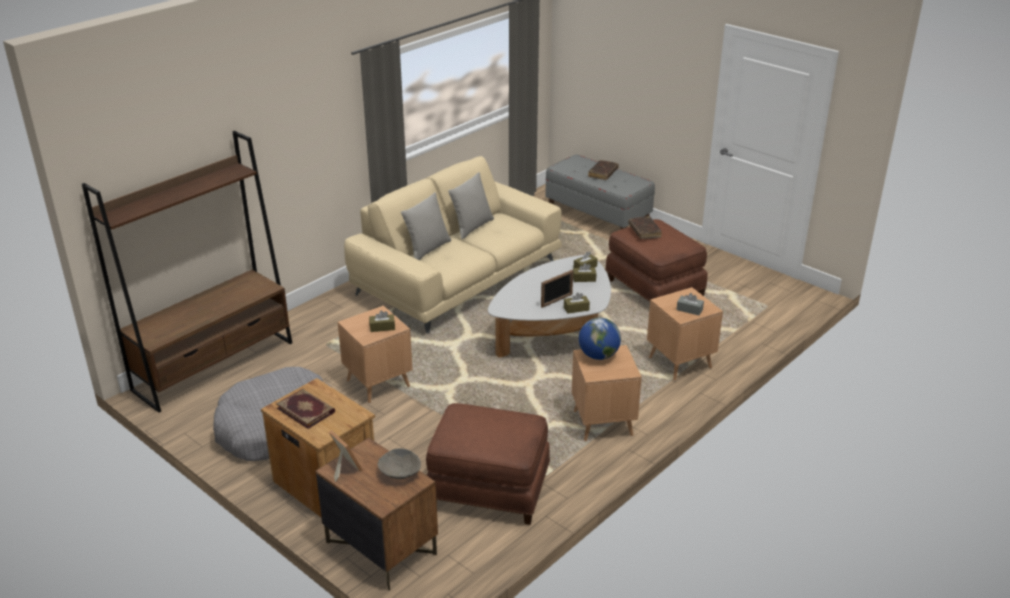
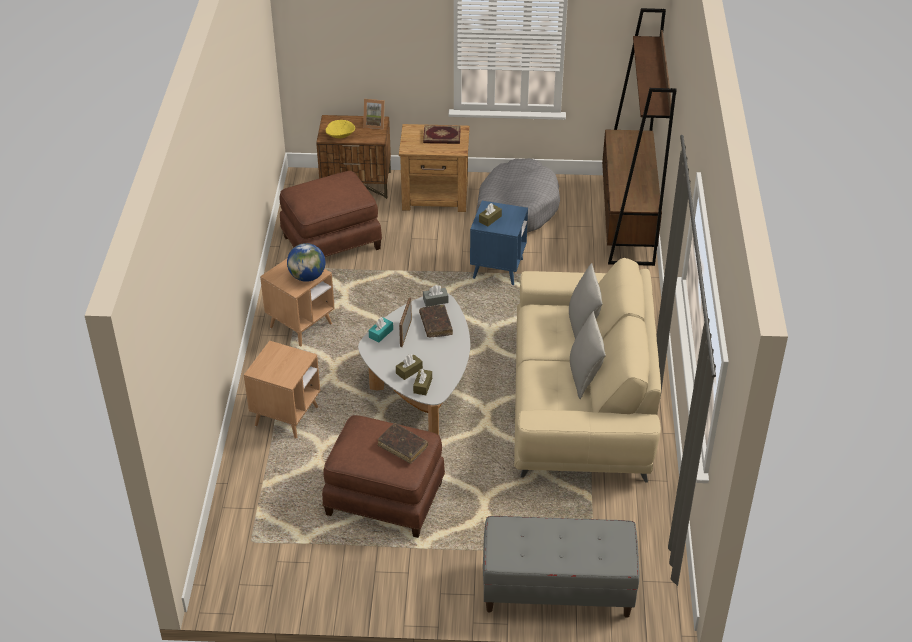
camera: 140 degrees right, 10 degrees up
(378, 384) = (498, 269): brown side table -> blue side table
(400, 473) = (340, 136): grey bowl -> yellow bowl
(576, 308) = (381, 333): brown tissue box -> turquoise tissue box
(603, 173) = (560, 550): brown book -> brown book (436, 324)
(689, 309) = (273, 360): grey tissue box -> grey tissue box (435, 301)

